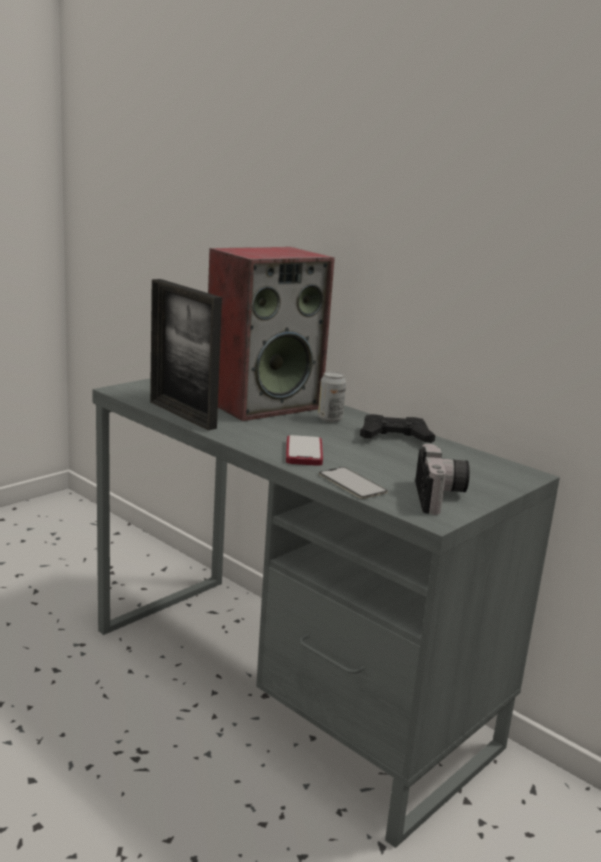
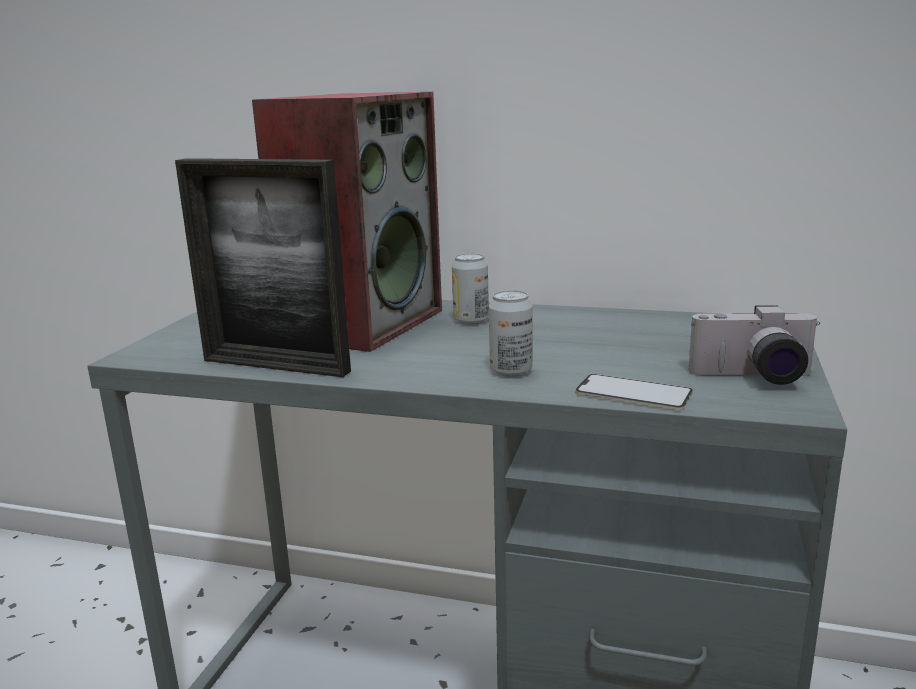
camera: 25 degrees left, 0 degrees up
(304, 452) = (511, 370): phone -> can
(394, 437) = (576, 321): black game controller -> none
(441, 497) = (753, 378): camera -> camera turned 120 degrees clockwise

